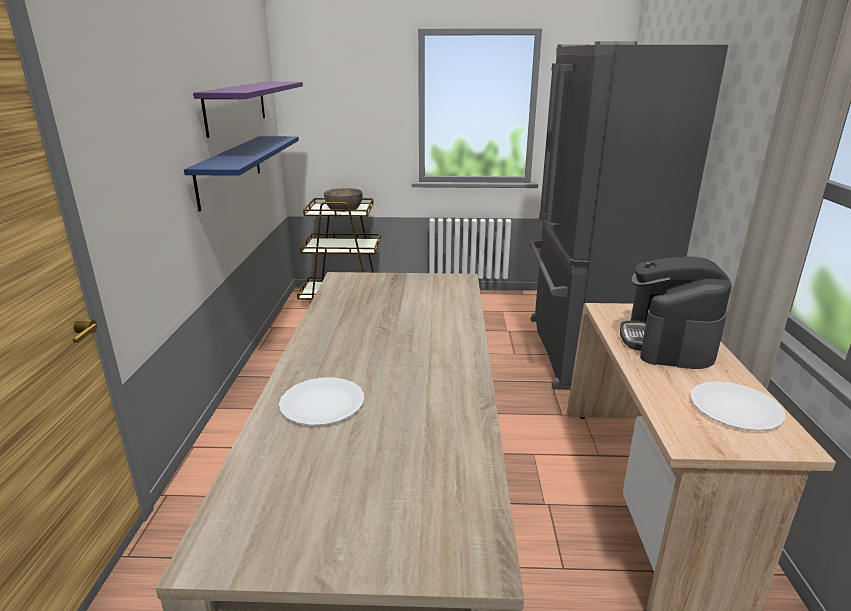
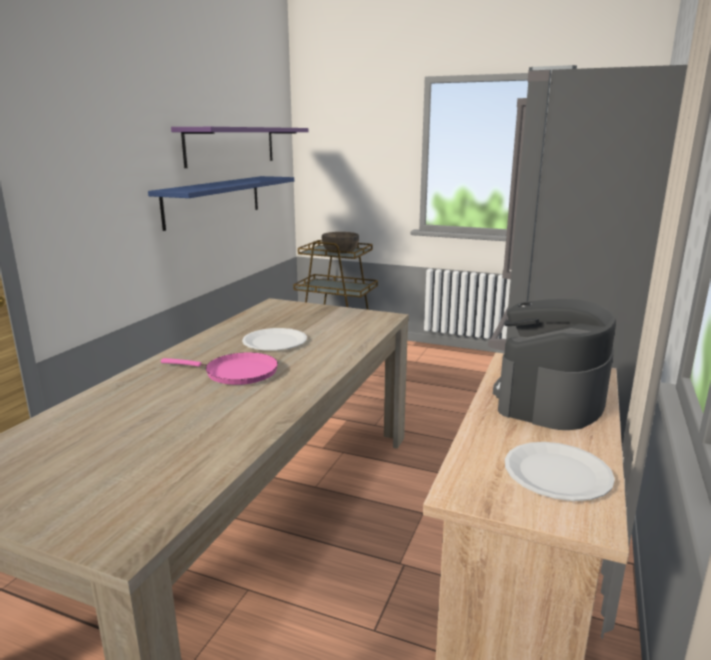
camera: 20 degrees right, 5 degrees down
(322, 403) = (145, 394): white plate -> white plate (274, 341)
(387, 362) = (236, 373): none -> pink frying pan

